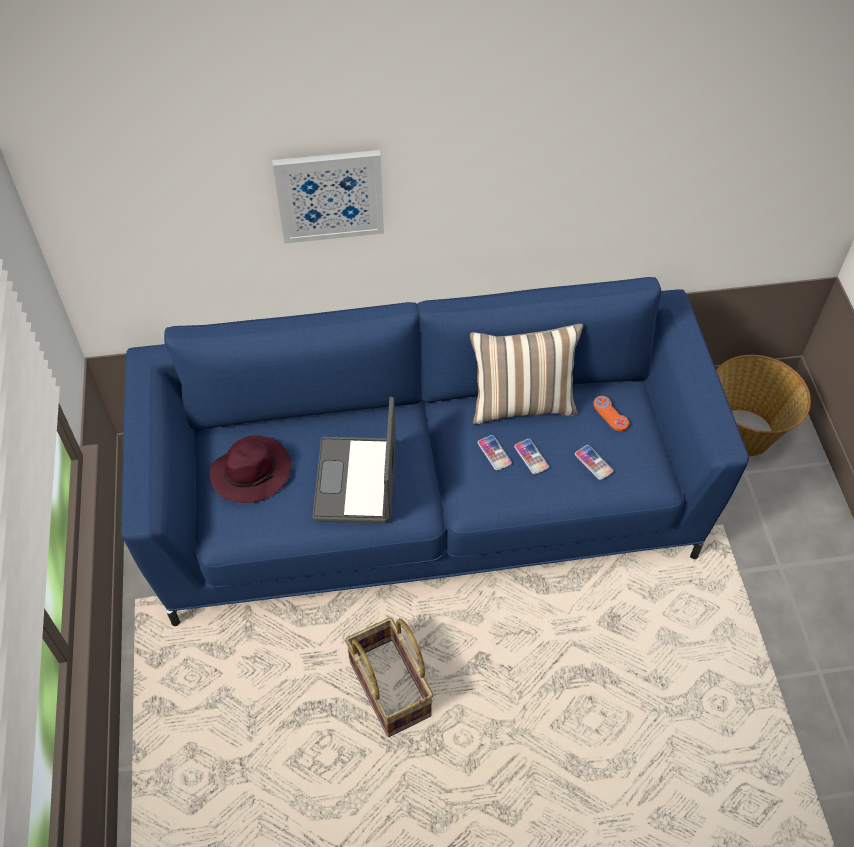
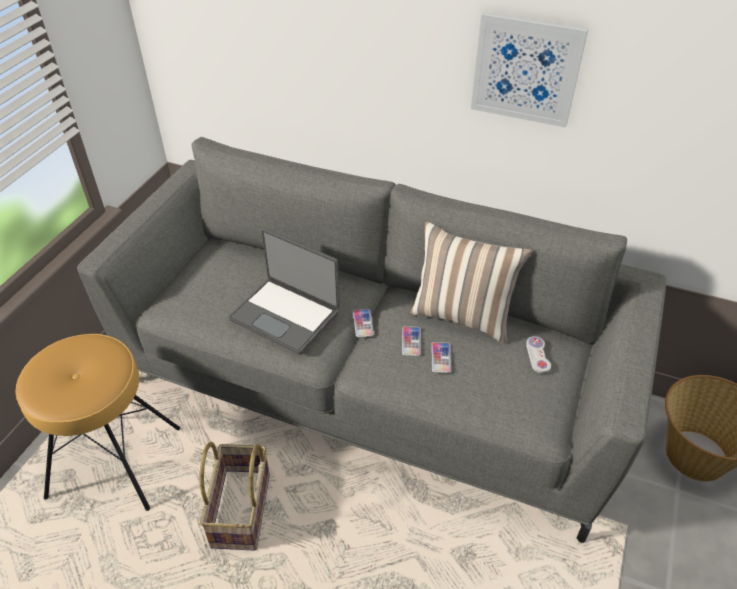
camera: 30 degrees right, 10 degrees down
(227, 710) = (115, 461): none -> brown stool
(252, 471) = (216, 276): purple hat -> none
(330, 195) = (348, 59): picture -> picture (526, 69)
(358, 481) = (286, 315): laptop -> laptop turned 90 degrees counterclockwise
(427, 508) = (369, 389): blue sofa -> grey sofa
(593, 463) = (494, 386): phone -> phone (363, 323)
(610, 414) = (538, 355): orange game controller -> white game controller

